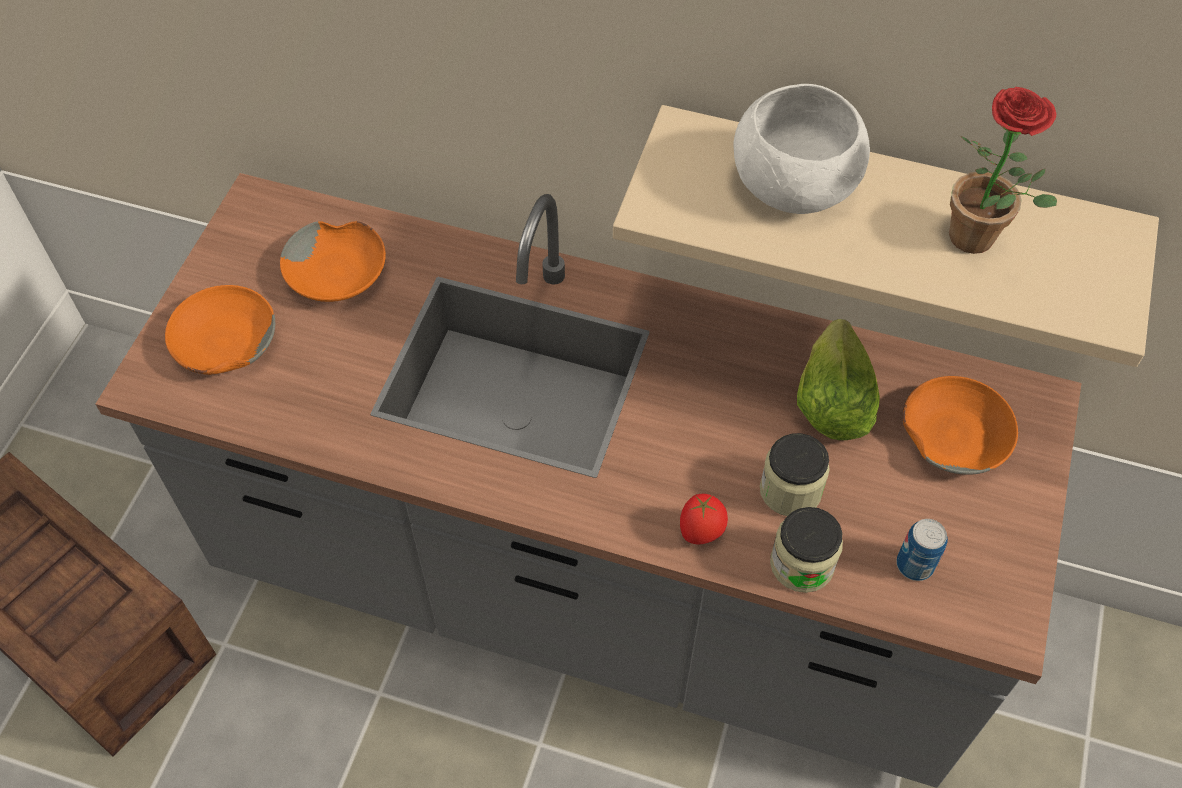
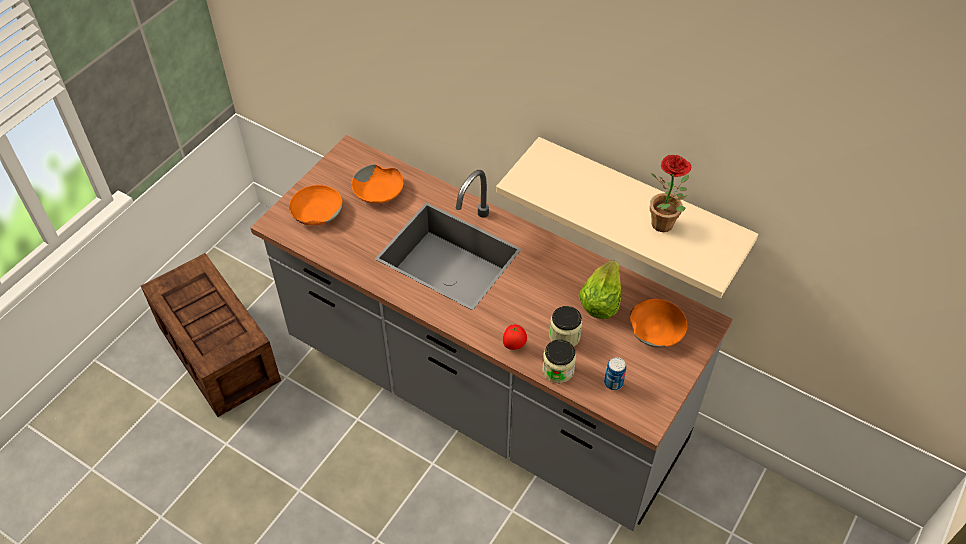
camera: 15 degrees right, 5 degrees down
(793, 184) = (586, 184): white bowl -> none

